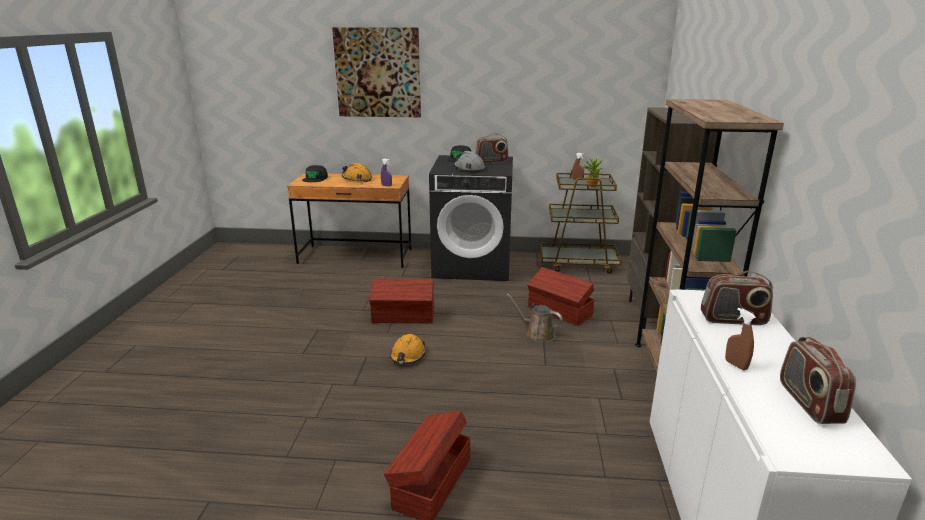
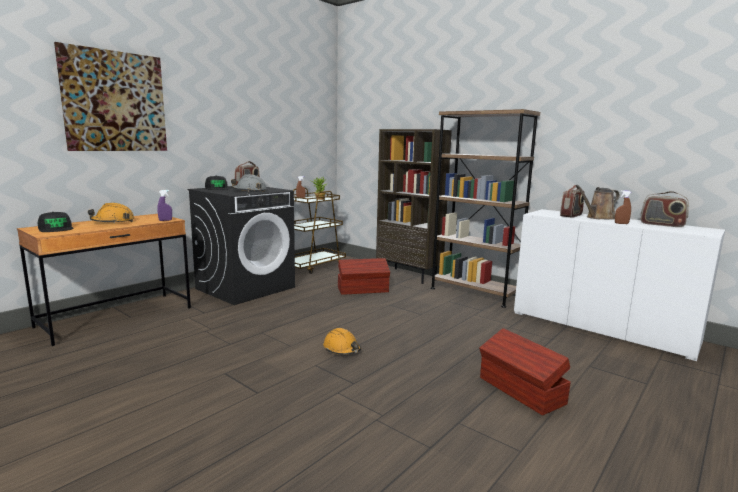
camera: 55 degrees left, 10 degrees down
(404, 317) = (277, 332): brown storage box -> none
(537, 334) = (381, 304): brown watering can -> brown watering can (598, 218)

